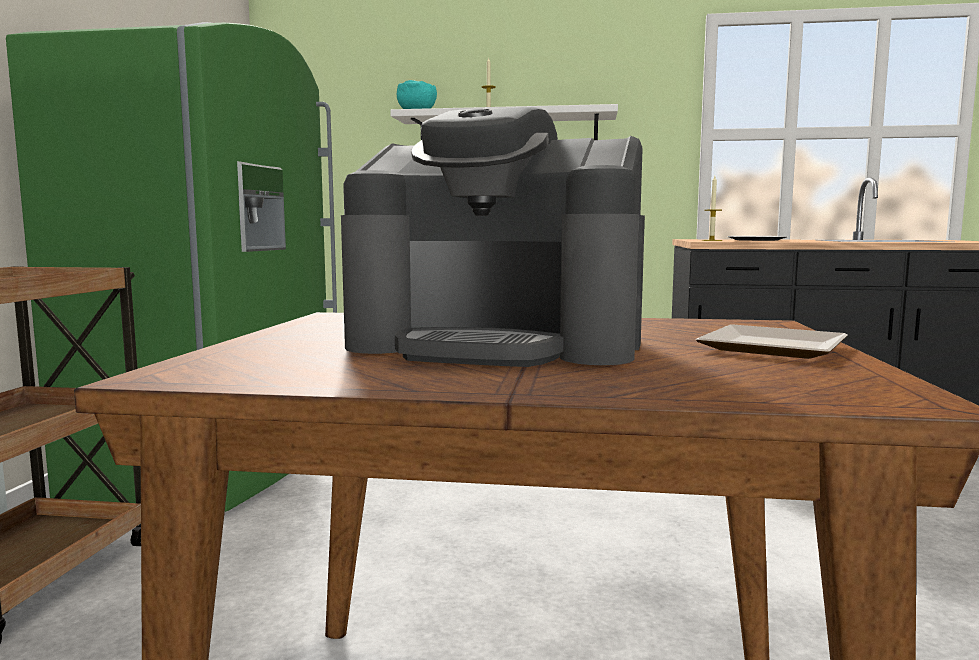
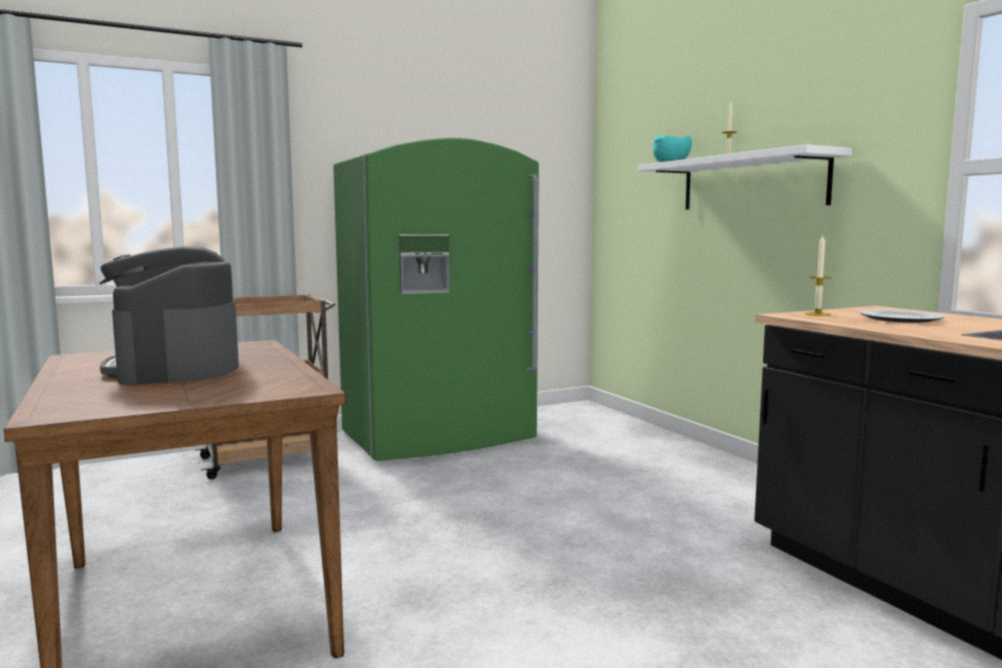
camera: 55 degrees right, 0 degrees up
(767, 348) = (190, 395): plate -> none

